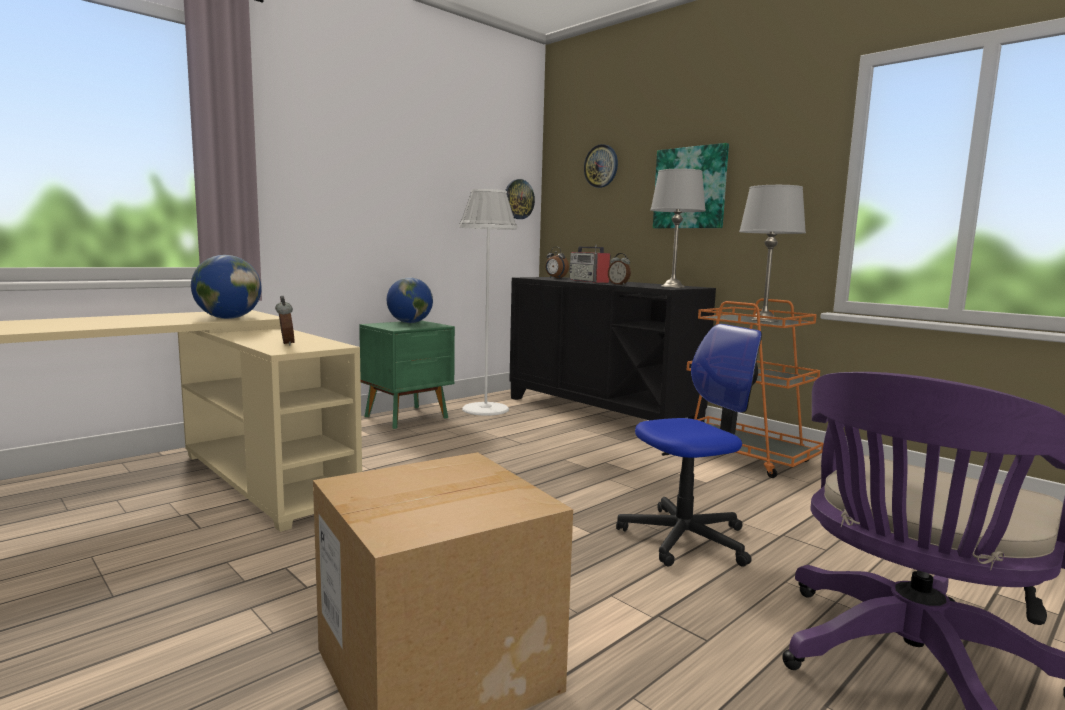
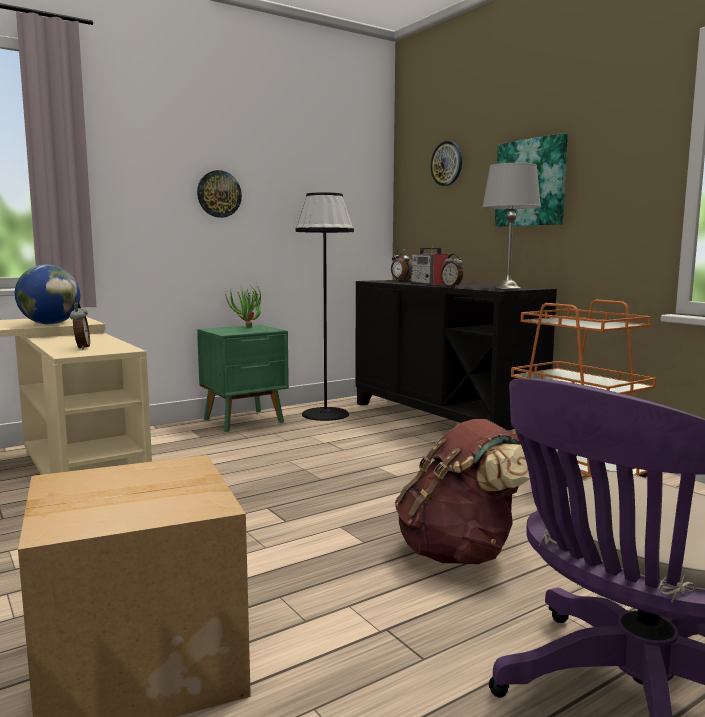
camera: 10 degrees right, 0 degrees up
(410, 322) = (247, 327): globe -> potted plant
(485, 409) = (325, 414): white floor lamp -> black floor lamp
(518, 199) = (367, 201): wall clock -> wall clock (219, 194)
(685, 538) = (460, 553): office chair -> brown backpack
(763, 320) = (591, 323): grey table lamp -> none

